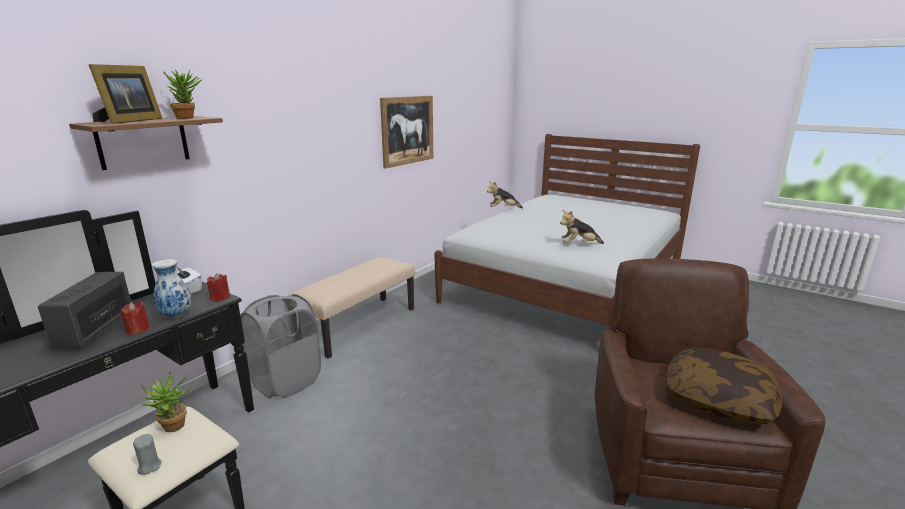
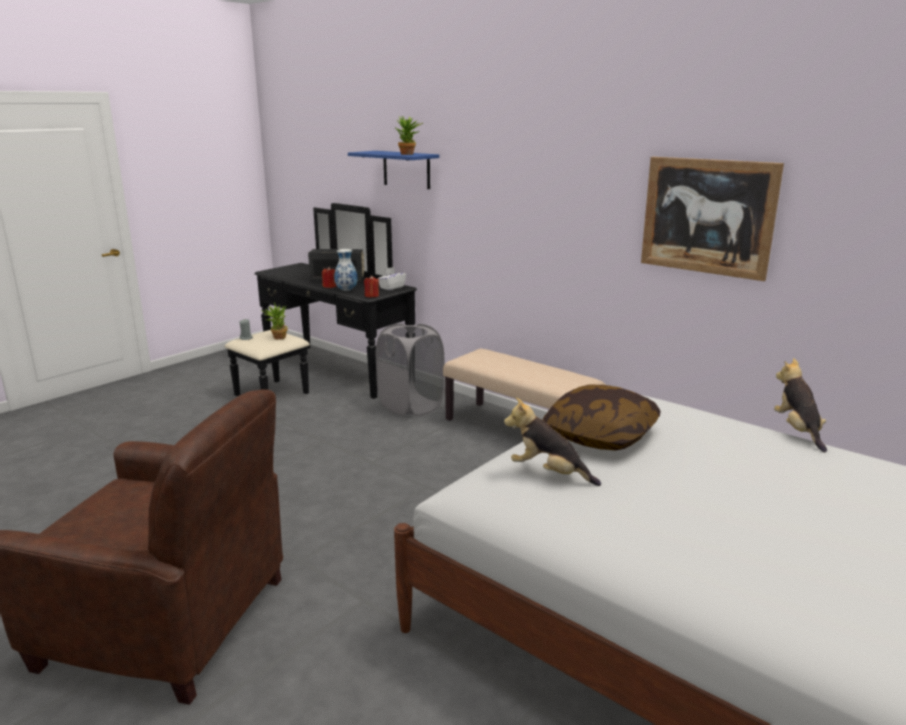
camera: 95 degrees right, 0 degrees up
(129, 121) = (384, 152): picture frame -> none
(143, 142) = (406, 169): brown shelf -> blue shelf
(579, 244) = (548, 473): plush toy -> plush toy turned 60 degrees counterclockwise
(718, 399) = (104, 524): pillow -> pillow (600, 435)

